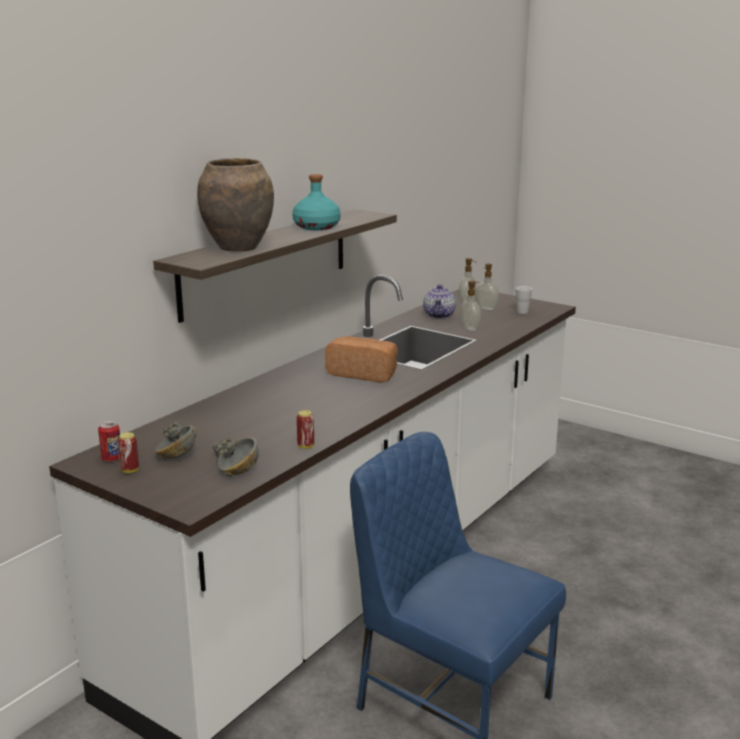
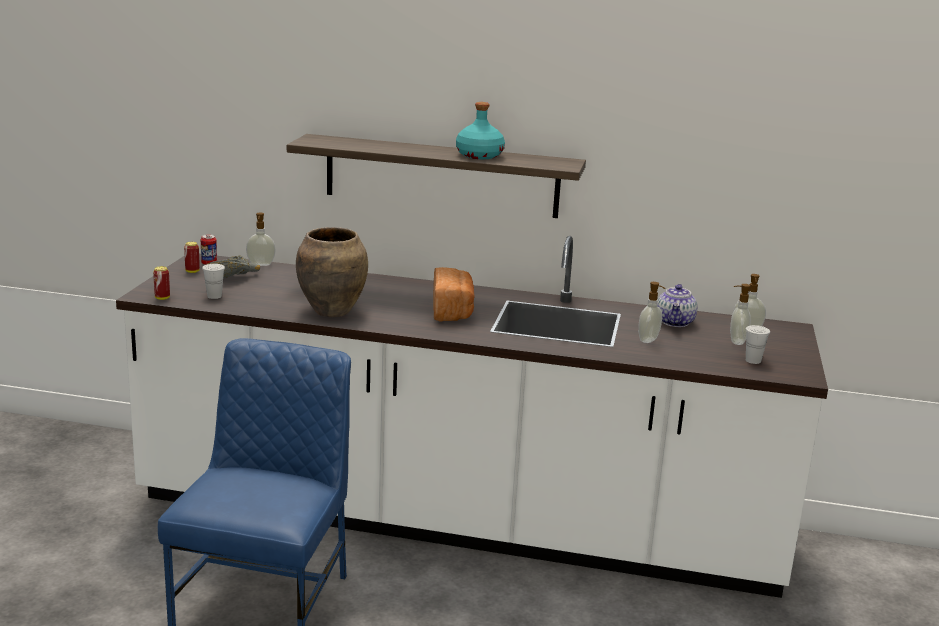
camera: 65 degrees right, 0 degrees up
(146, 432) = (260, 264): none -> soap dispenser
(231, 467) = (214, 296): grey bowl -> white cup
(239, 248) = (369, 145): brown vase -> brown vase (333, 311)
(306, 446) = (267, 312): can -> can (162, 298)
(439, 315) = (675, 322): teapot -> teapot turned 60 degrees counterclockwise

